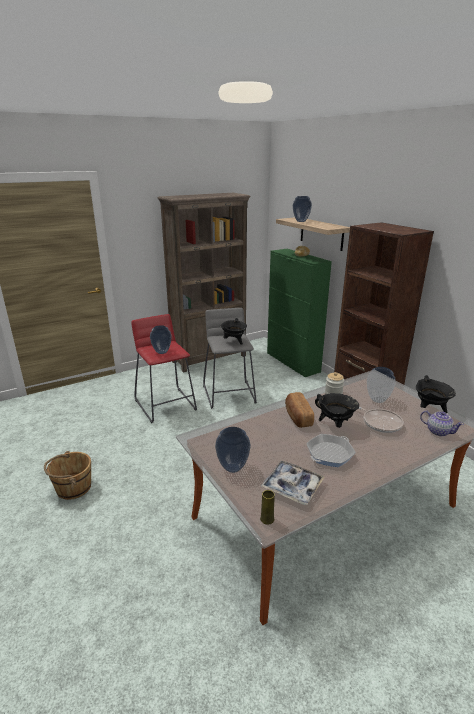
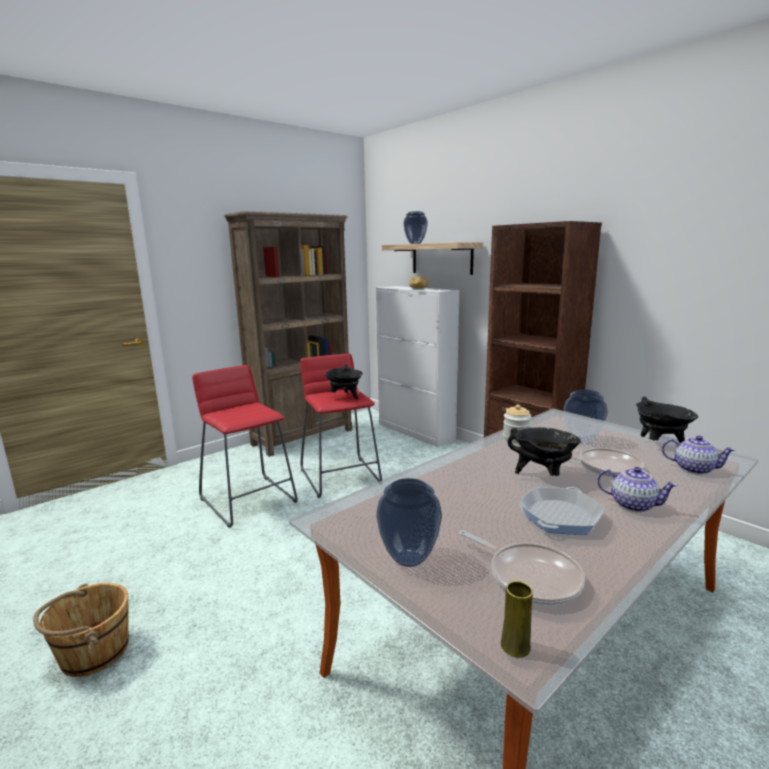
camera: 10 degrees left, 10 degrees down
(162, 352) = (242, 415): vase -> none
(229, 394) = (340, 476): grey stool -> red stool
(292, 486) = (529, 576): tray -> frying pan
(293, 362) = (416, 432): green cabinet -> white cabinet
(297, 417) = (481, 472): bread -> none
(378, 451) = (632, 504): none -> teapot

